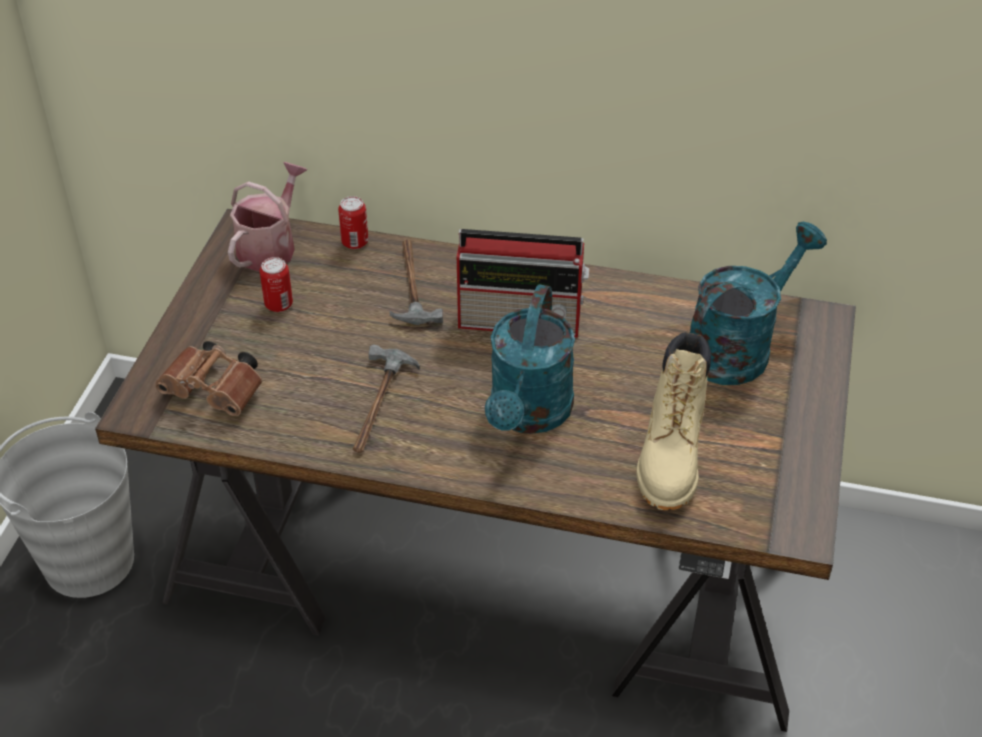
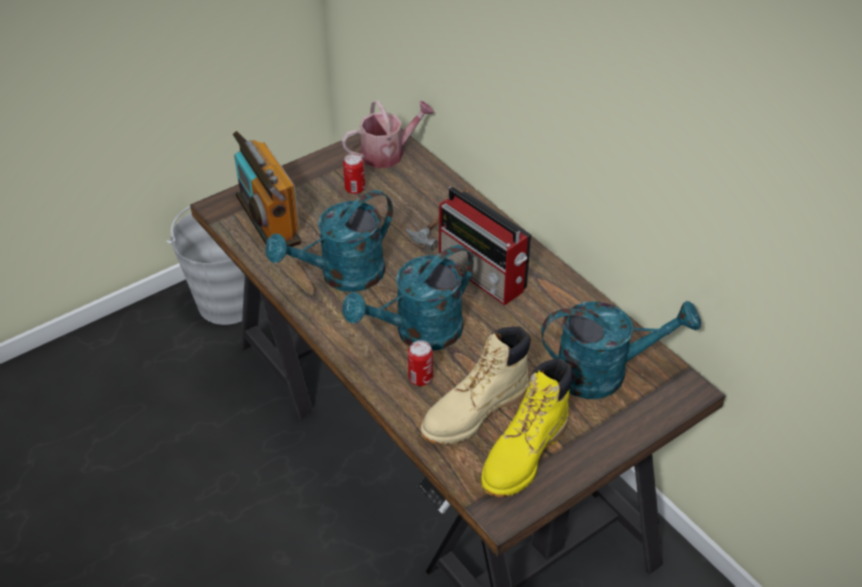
camera: 40 degrees right, 0 degrees up
(216, 392) = (267, 219): brown binoculars -> radio
(355, 242) = (438, 175): can -> can (420, 378)
(379, 404) = (342, 276): hammer -> turquoise watering can
(759, 467) = (524, 455): none -> yellow boot

